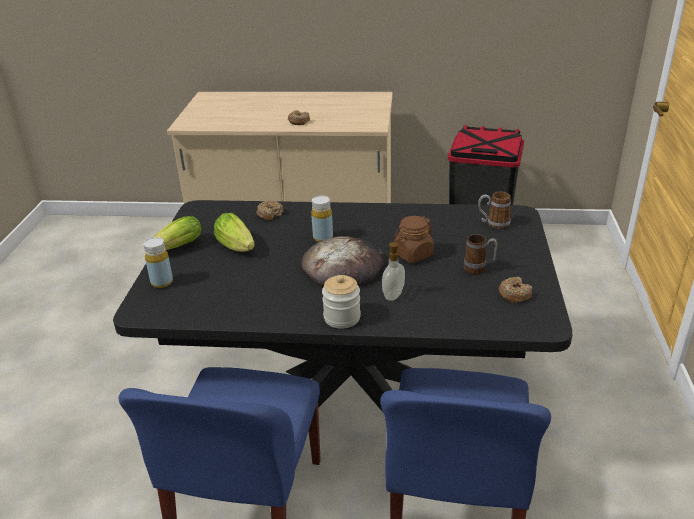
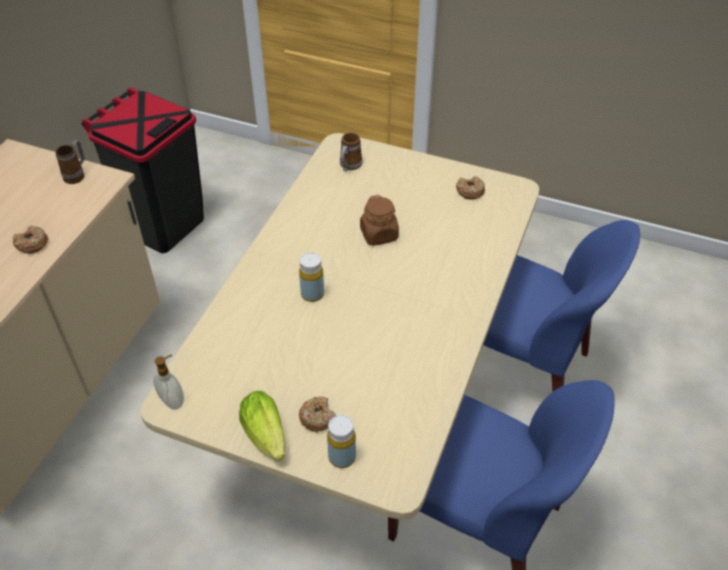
camera: 75 degrees left, 15 degrees up
(237, 247) = (294, 373): lettuce -> none
(270, 214) = (230, 331): donut -> donut (317, 417)
(342, 318) = (467, 309): jar -> none
(343, 266) = (378, 290): bread -> none
(352, 401) = (365, 404): black dining table -> beige dining table
(394, 295) = (444, 265): soap dispenser -> soap dispenser (173, 401)
(479, 269) = (423, 200): mug -> mug (77, 175)

